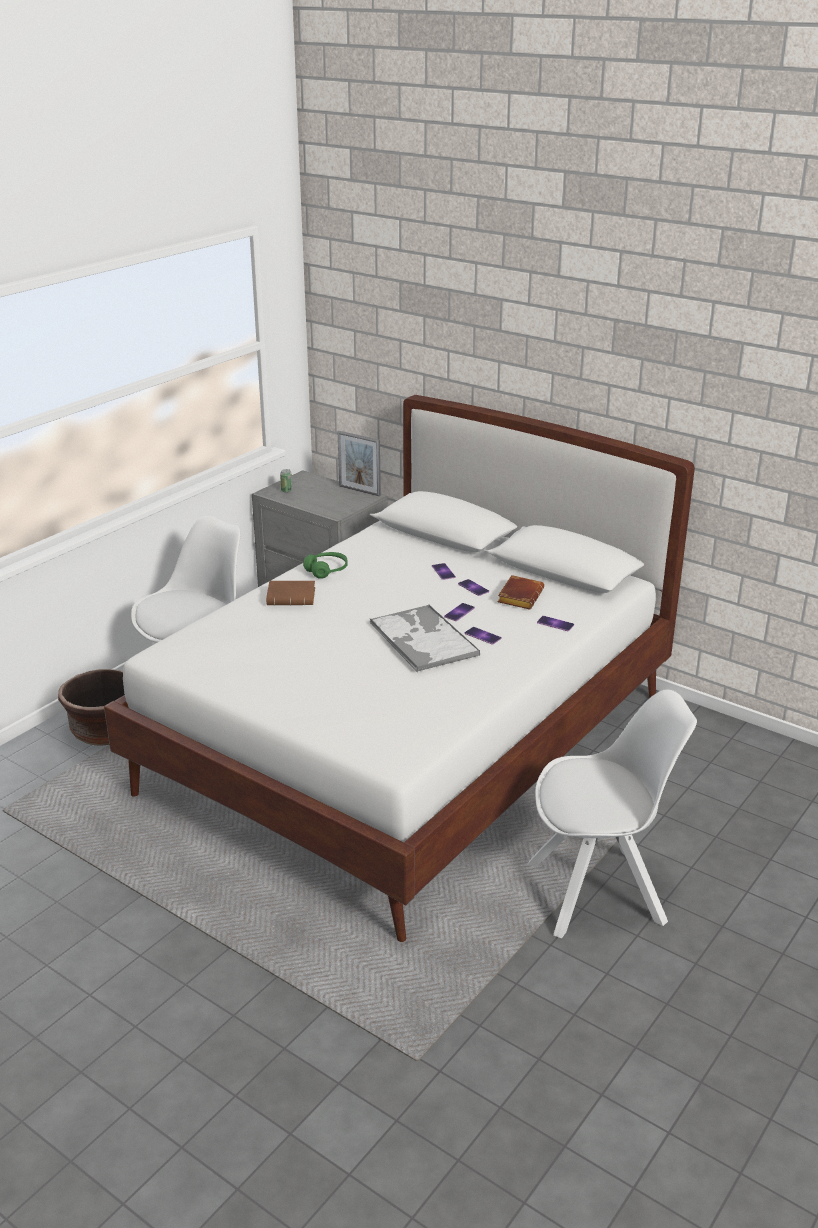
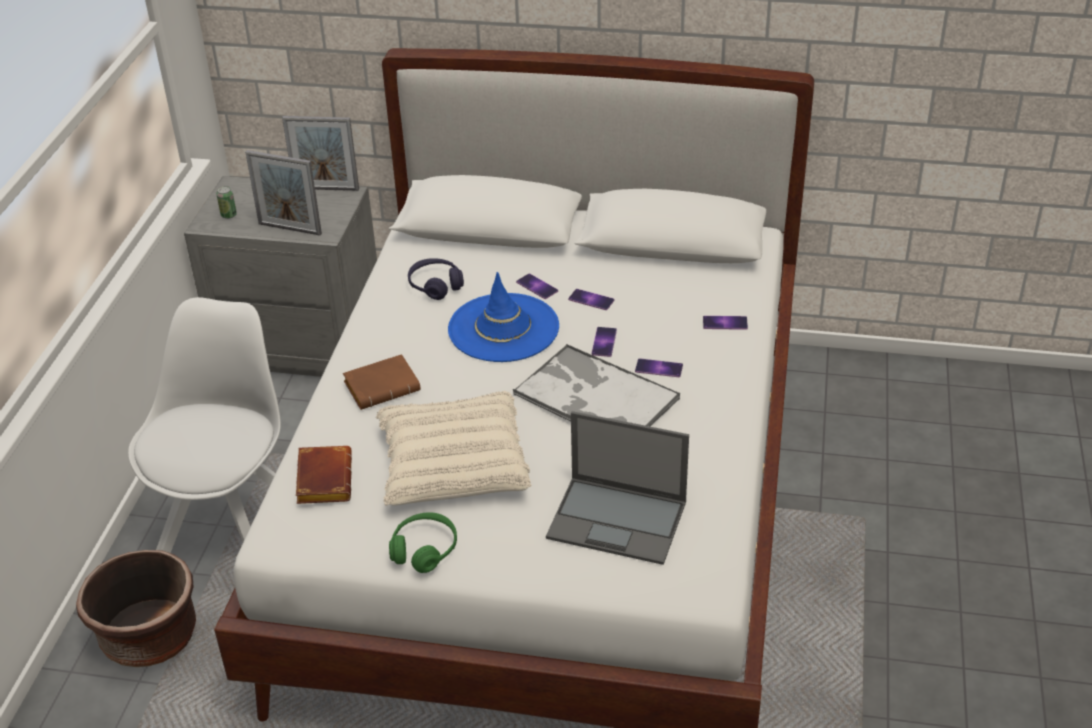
camera: 25 degrees left, 10 degrees up
(296, 647) = (453, 463): none -> beige pillow
(317, 506) = (290, 229): none -> picture frame
(326, 570) = (392, 330): green headphones -> green headphones (424, 550)
(373, 707) = (618, 520): none -> laptop
(377, 555) = (435, 285): none -> purple headphones
(398, 587) = (503, 328): none -> blue hat
(519, 596) = (653, 295): brown book -> brown book (322, 479)
(598, 892) = (890, 630): white chair -> none

